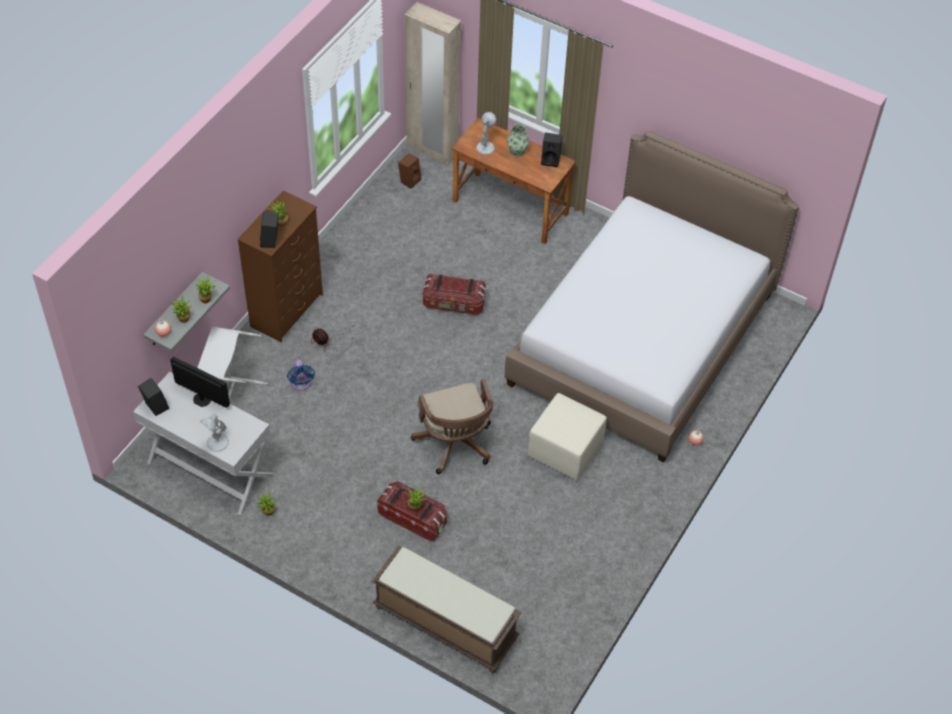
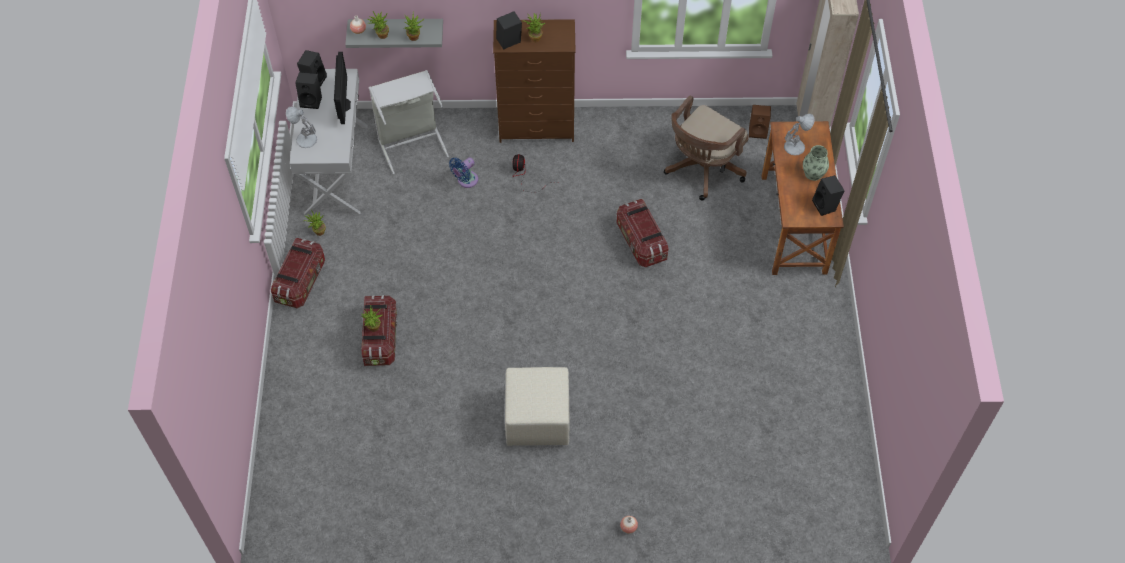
camera: 60 degrees right, 5 degrees up
(177, 419) = (312, 100): none -> black speaker
(310, 549) = (301, 281): none -> storage box
(444, 623) = (286, 420): brown bench -> none
(455, 445) = (481, 328): brown office chair -> brown office chair (702, 170)
(642, 339) = (721, 417): bed -> none

